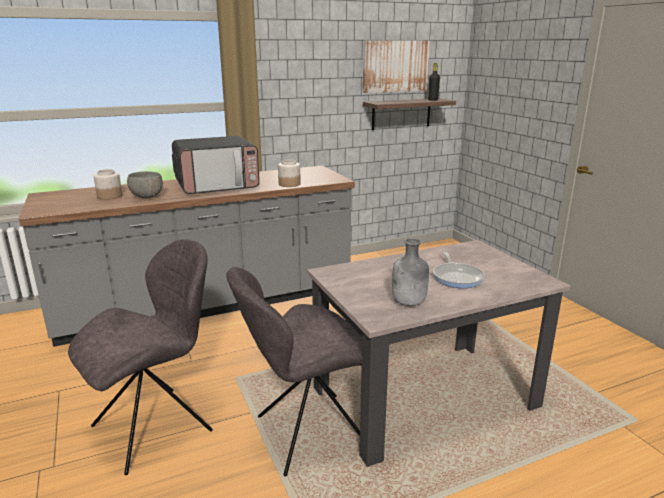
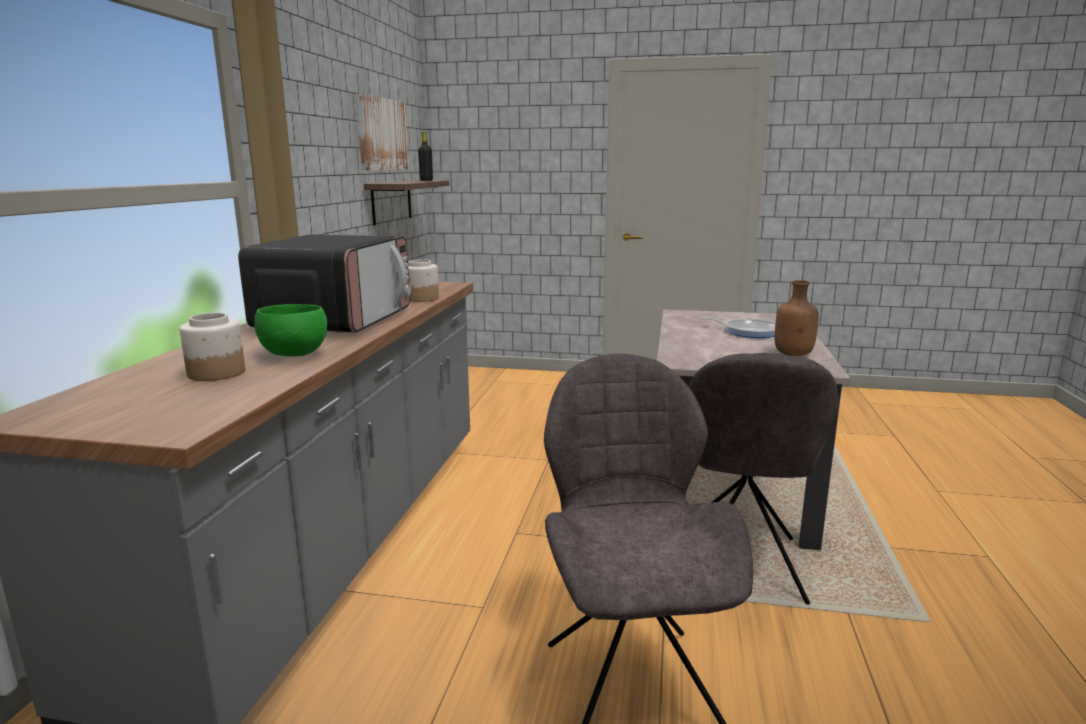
camera: 55 degrees left, 5 degrees down
(147, 197) = (295, 355): grey bowl -> green bowl
(409, 303) = (794, 354): grey bottle -> brown bottle

